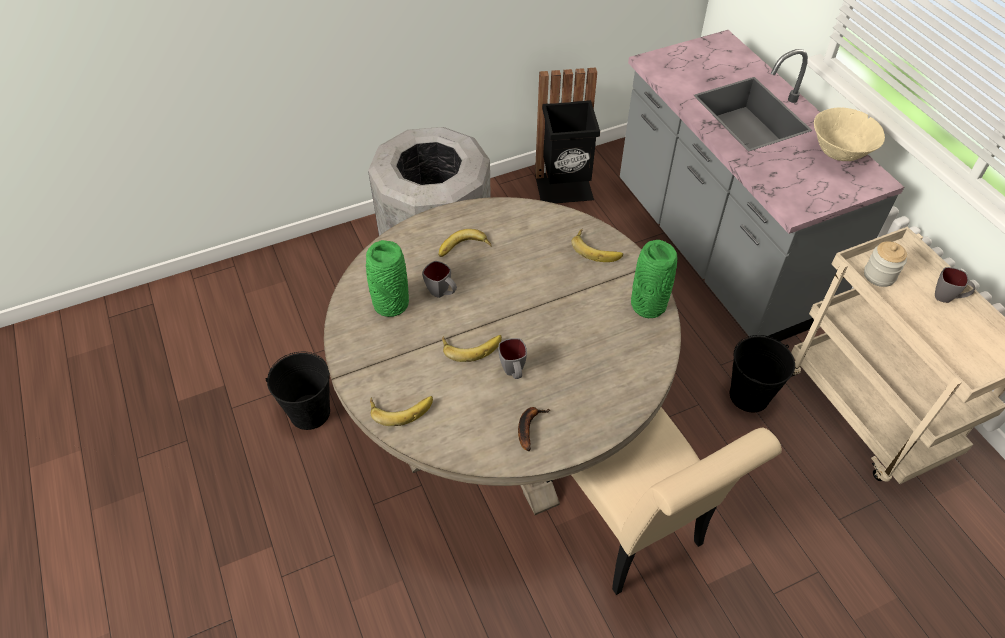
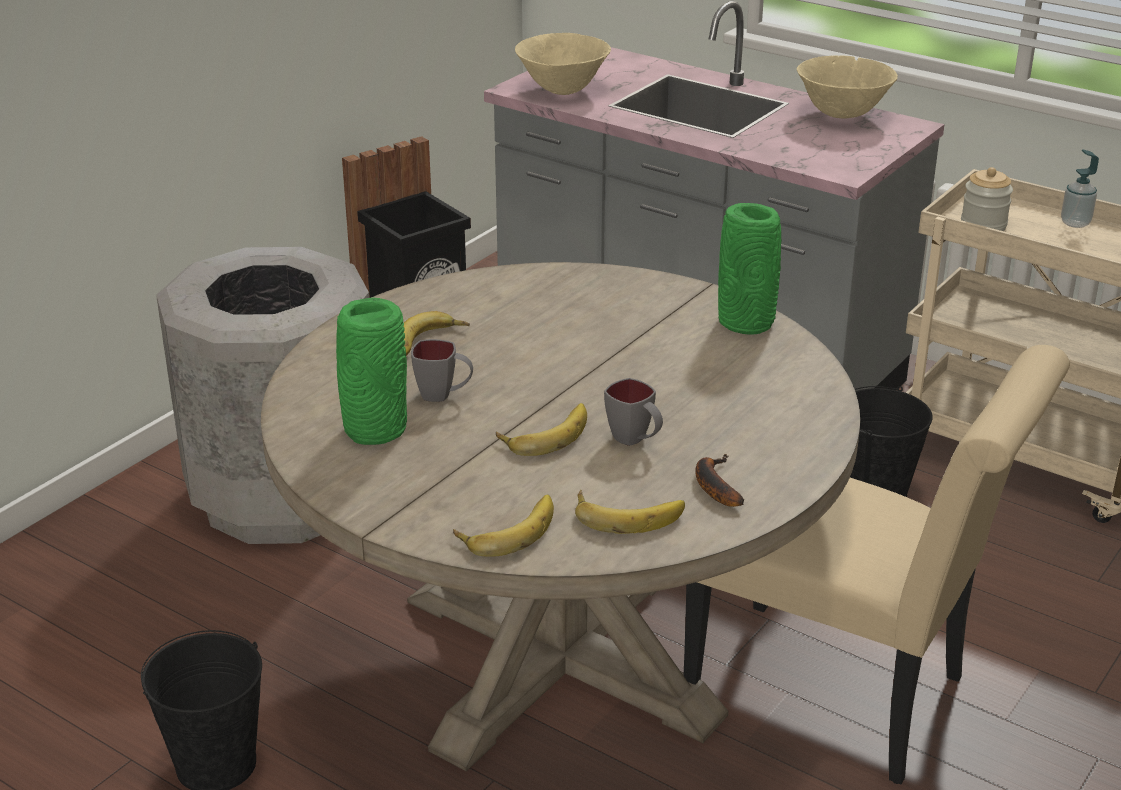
camera: 30 degrees left, 20 degrees down
(597, 248) = (620, 290): banana -> banana (628, 513)
(676, 72) = (563, 90): none -> beige bowl
(947, 298) = (1075, 223): grey mug -> soap dispenser

